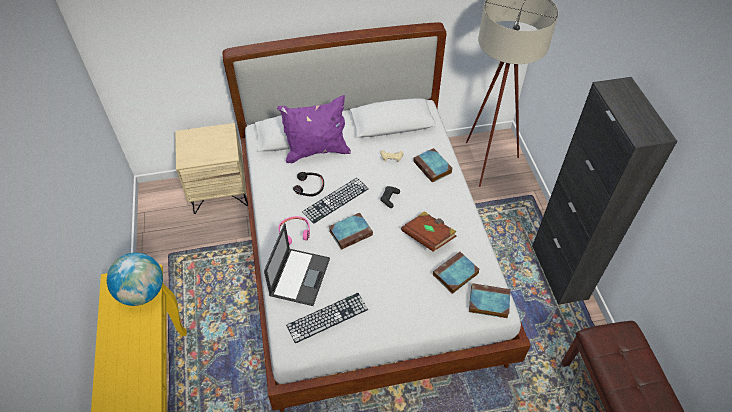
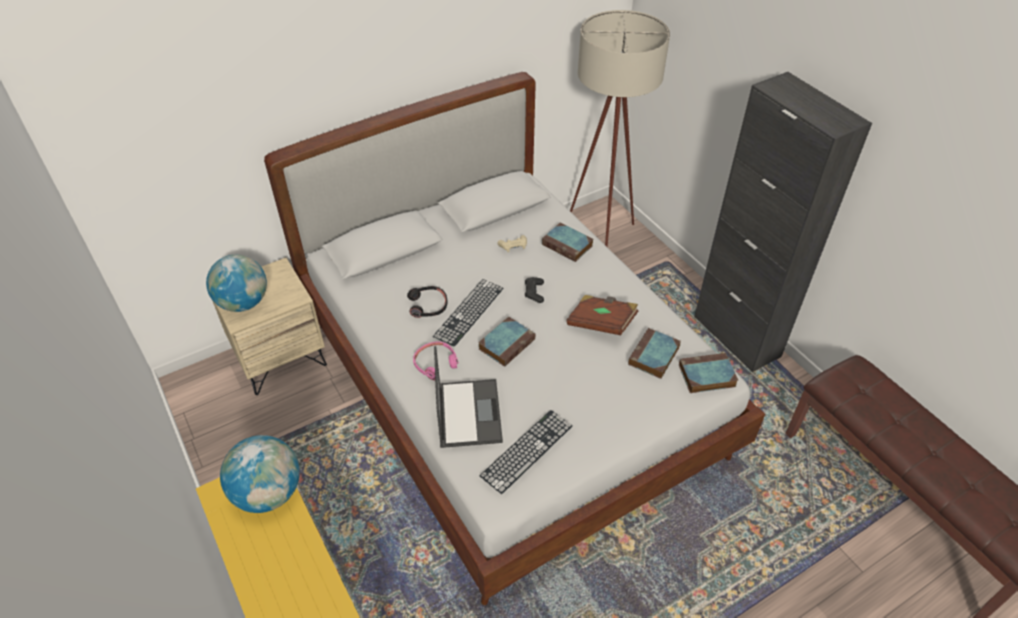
camera: 20 degrees left, 5 degrees down
(193, 149) = (244, 302): none -> globe
(316, 151) = (416, 262): purple pillow -> none

